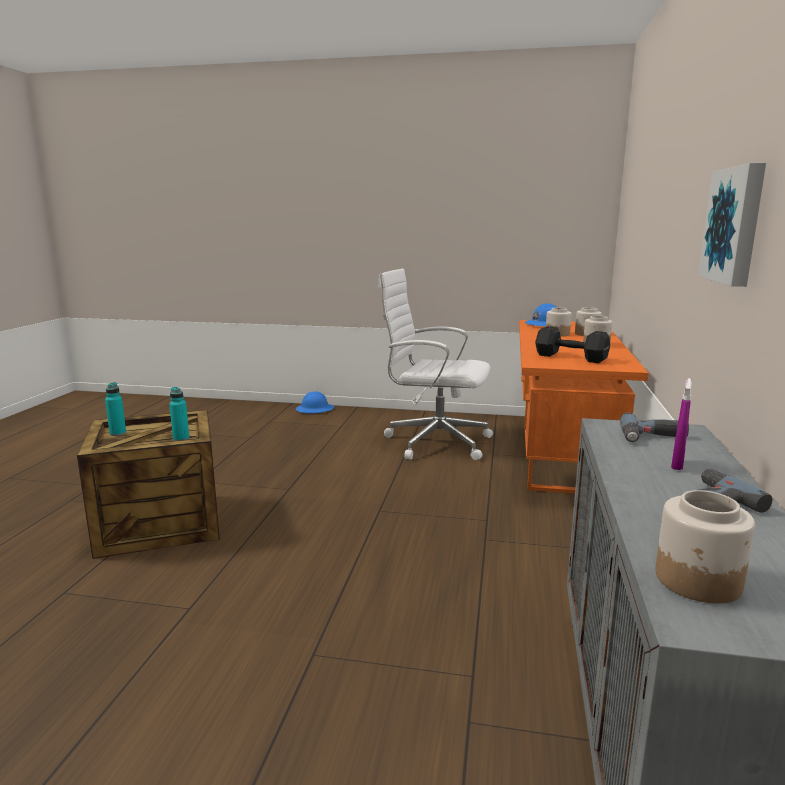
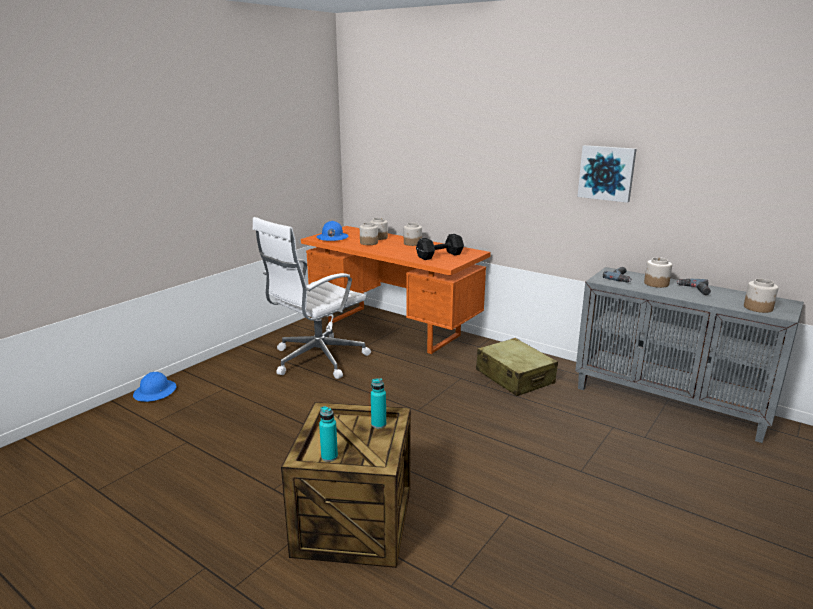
camera: 65 degrees left, 5 degrees up
(538, 557) = (514, 377): none -> beige suitcase
(677, 465) = (656, 283): purple spray bottle -> jar

